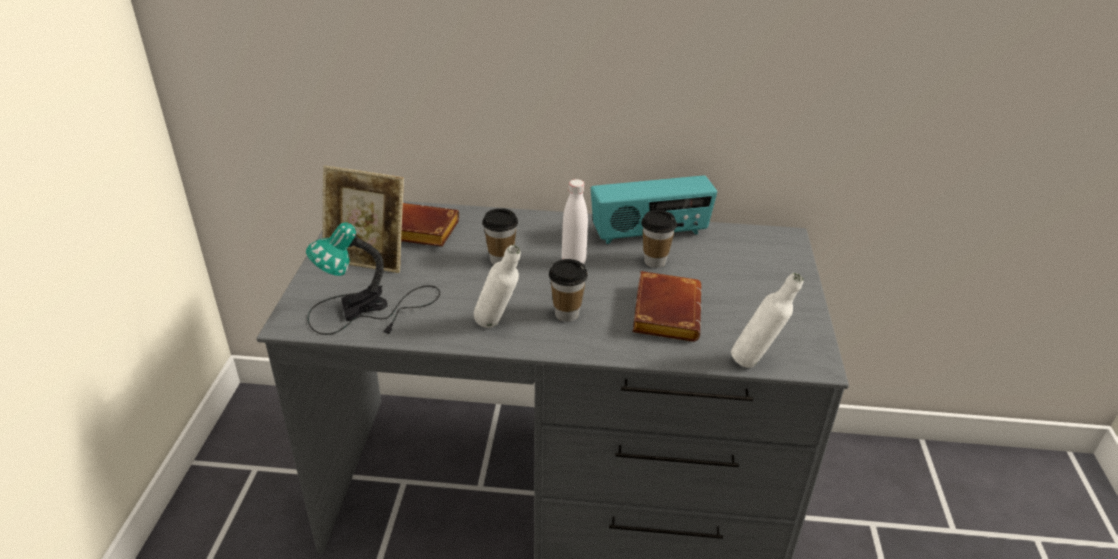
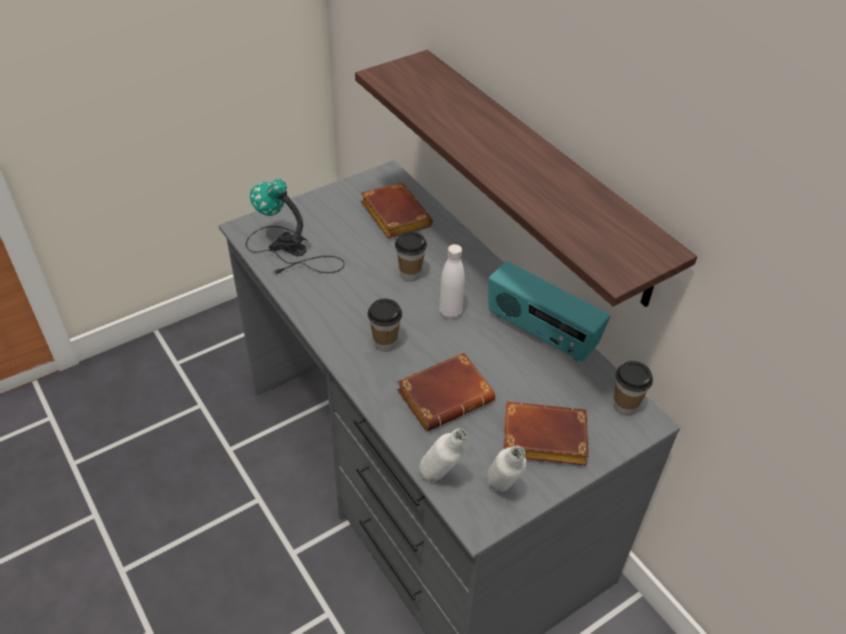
camera: 50 degrees right, 10 degrees up
(367, 259) = (339, 215): picture frame -> none
(498, 326) = (335, 318): white bottle -> white bottle (502, 493)
(575, 94) = (538, 174): none -> shelf
(655, 261) = (506, 356): cup -> cup (624, 407)
(761, 290) = (541, 440): none -> brown book

